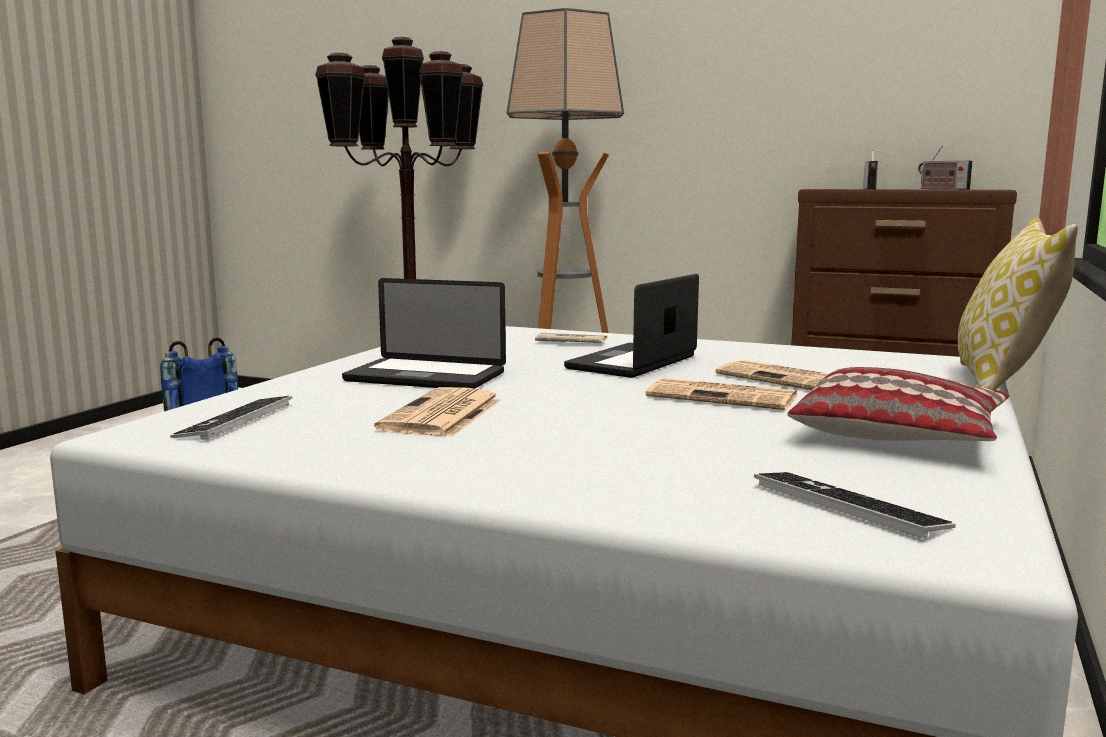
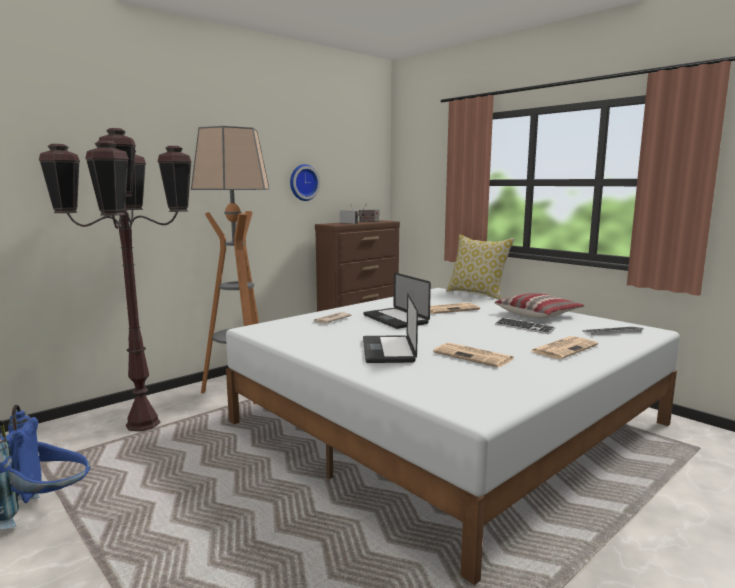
camera: 65 degrees left, 0 degrees up
(235, 420) = (459, 391): keyboard -> keyboard (524, 327)
(425, 377) = (388, 350): laptop -> laptop turned 135 degrees clockwise
(724, 397) = (473, 319): newspaper -> newspaper (564, 348)
(790, 104) = (303, 182): none -> wall clock

